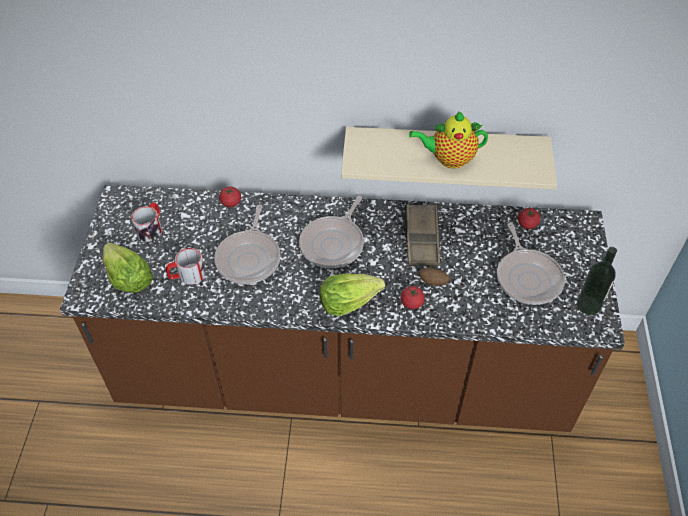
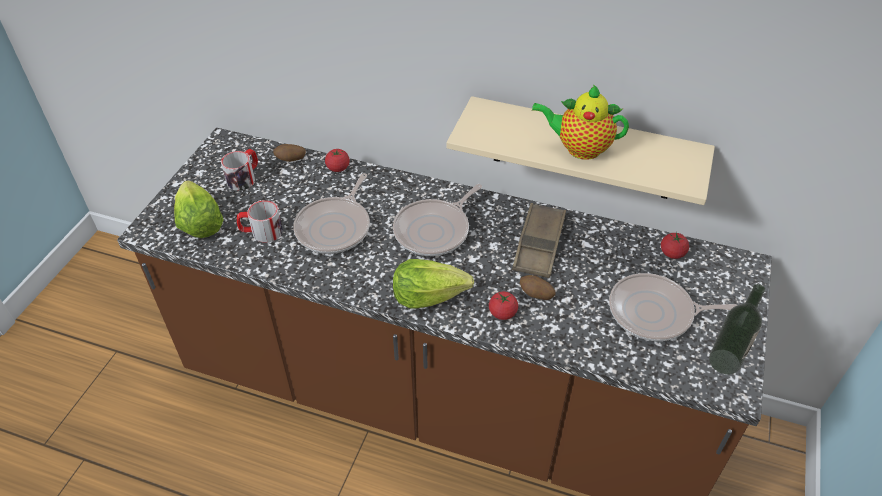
camera: 15 degrees right, 5 degrees down
(186, 203) = (291, 160): none -> potato
(528, 277) = (655, 313): frying pan -> frying pan turned 90 degrees clockwise

